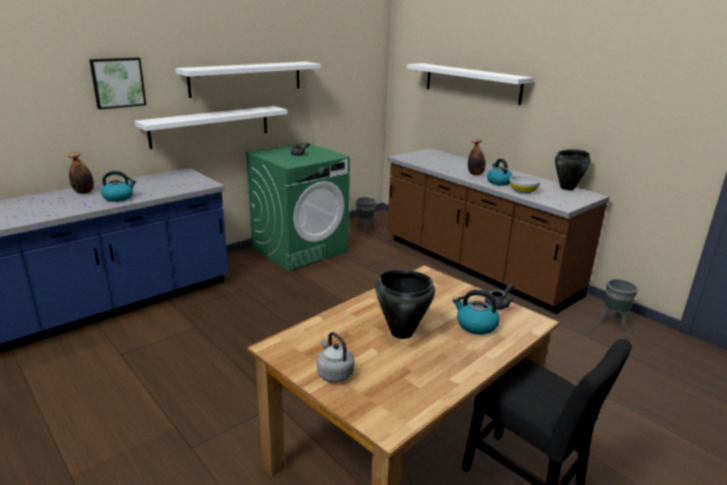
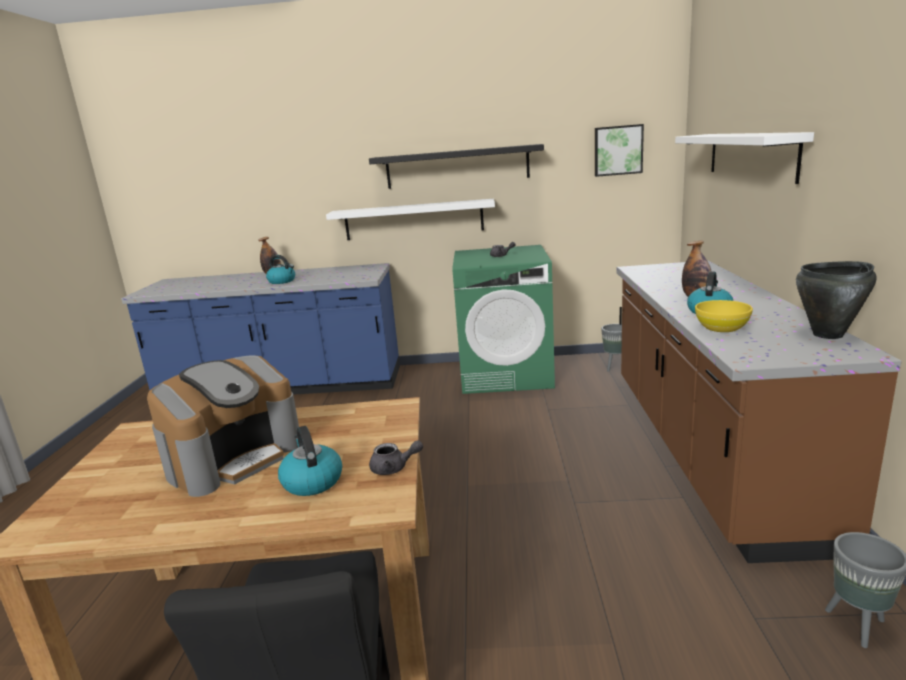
camera: 45 degrees right, 5 degrees down
(118, 82) = (316, 173): picture -> picture (618, 150)
(246, 78) = (457, 167): white shelf -> black shelf
(334, 373) = (108, 470): grey kettle -> none
(401, 332) = (234, 457): black cooking pot -> coffee machine
(523, 191) = (722, 328): white bowl -> yellow bowl

